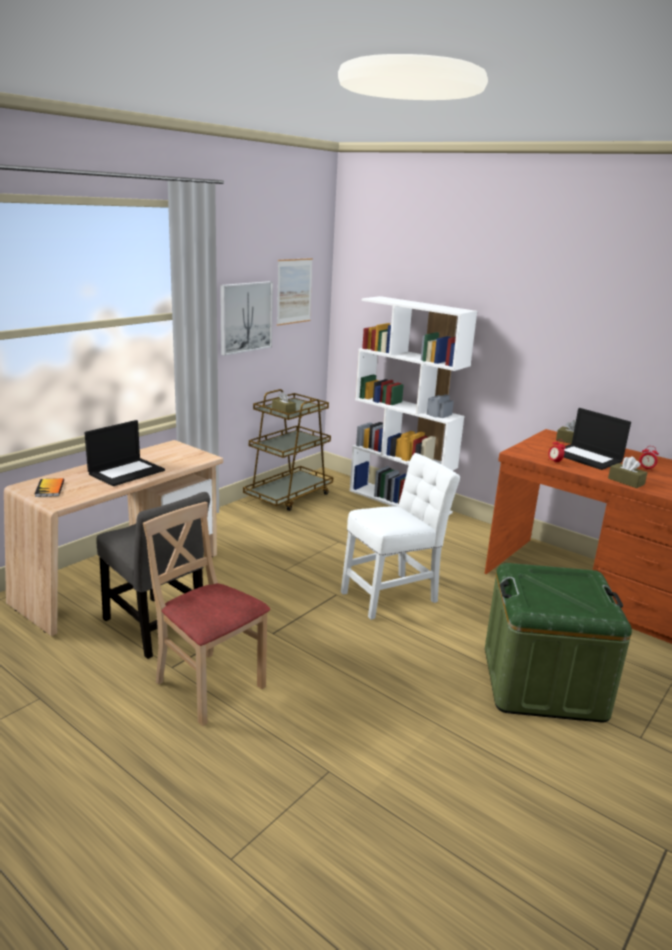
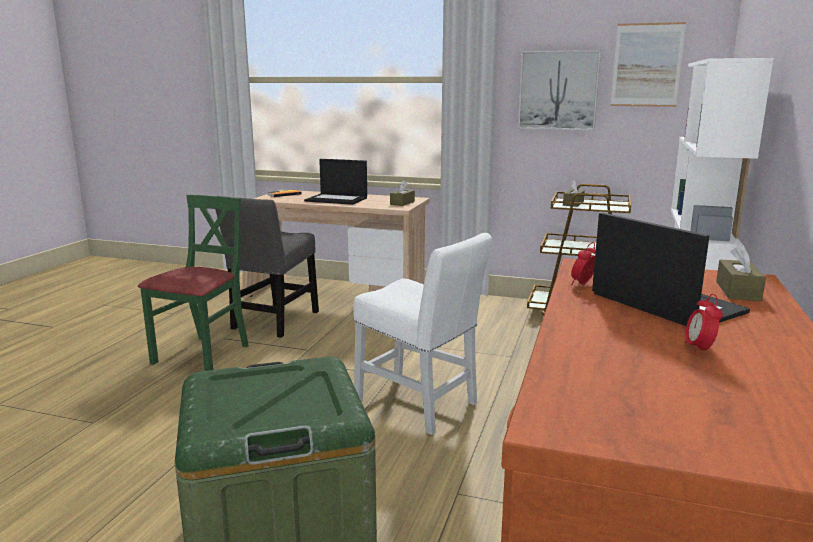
camera: 70 degrees right, 5 degrees down
(209, 685) = (203, 355): beige chair -> green chair
(587, 457) = (664, 303): laptop -> laptop turned 120 degrees clockwise
(626, 481) = (573, 332): brown tissue box -> brown tissue box (402, 203)

